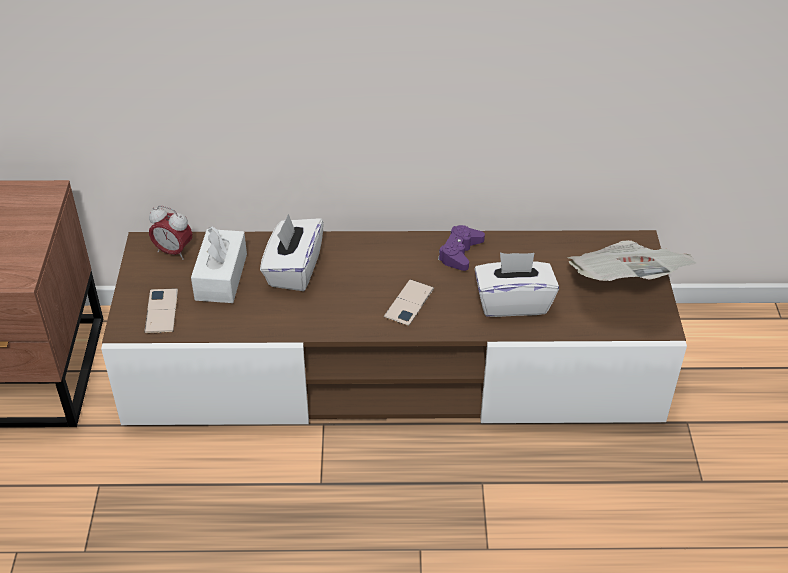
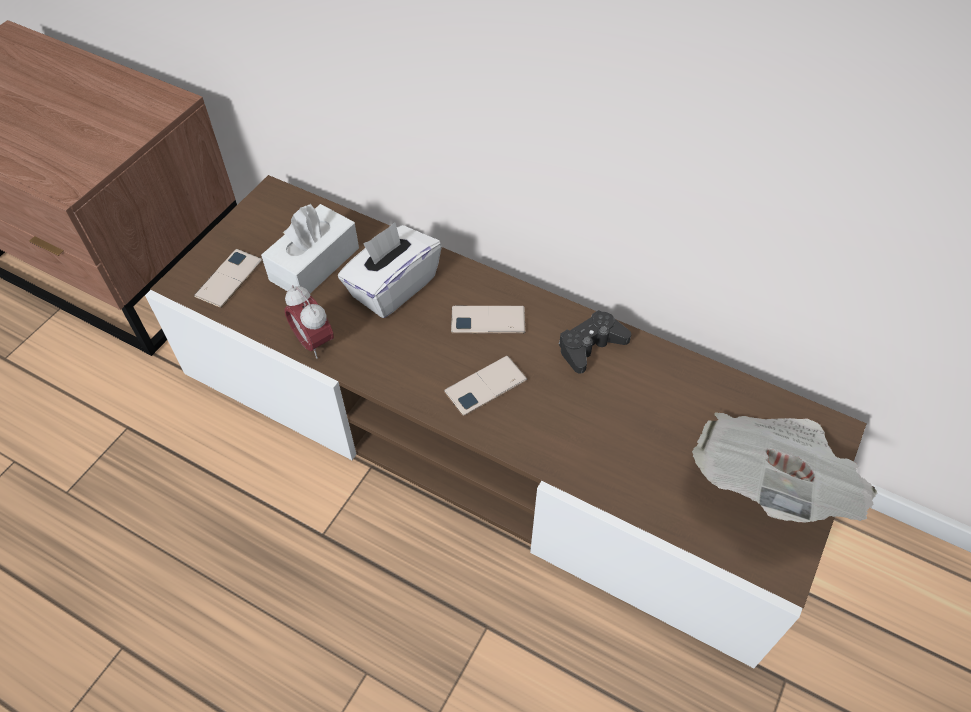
camera: 30 degrees right, 10 degrees up
(173, 252) = (291, 215): alarm clock -> alarm clock (314, 342)
(379, 264) = (488, 320): none -> phone
(460, 252) = (590, 346): purple game controller -> black game controller
(513, 302) = (608, 442): white tissue box -> none

